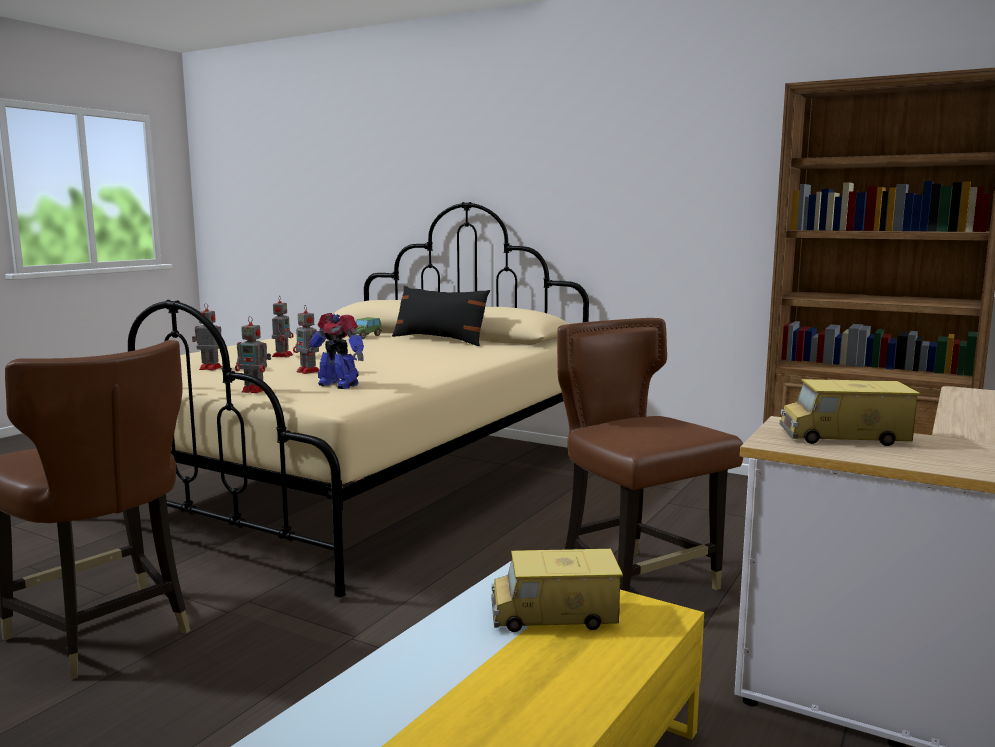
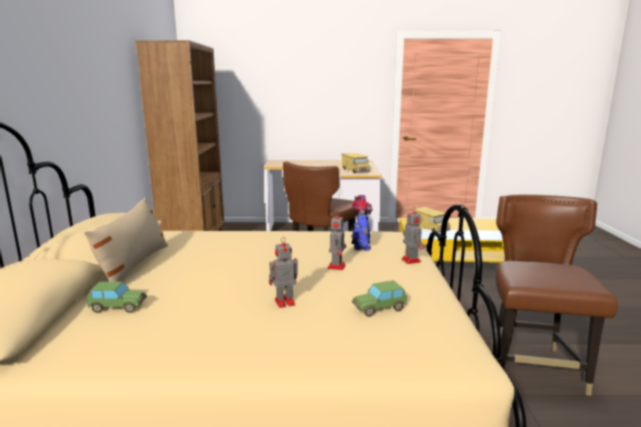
camera: 120 degrees left, 5 degrees up
(209, 368) = (379, 308): toy robot -> toy car
(440, 340) = (134, 266): black pillow -> beige pillow

